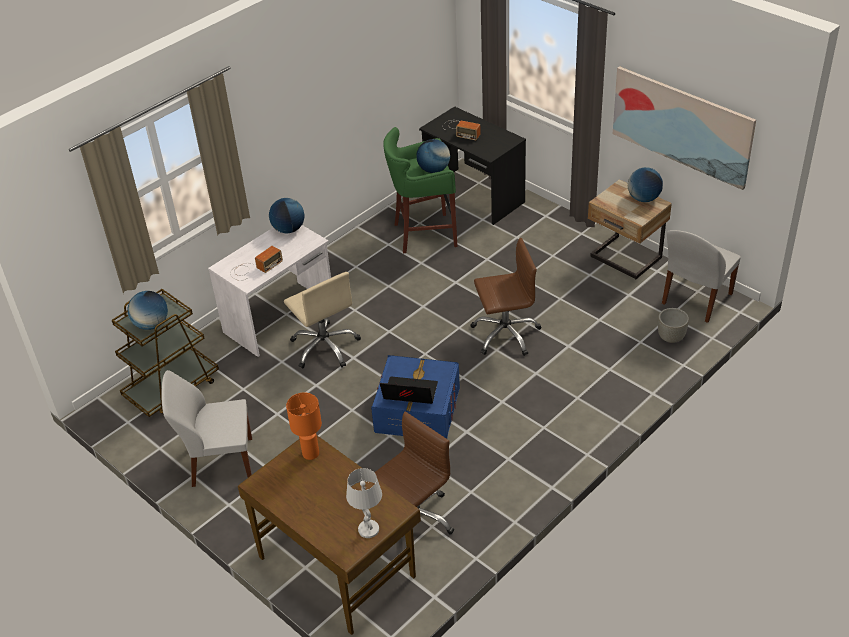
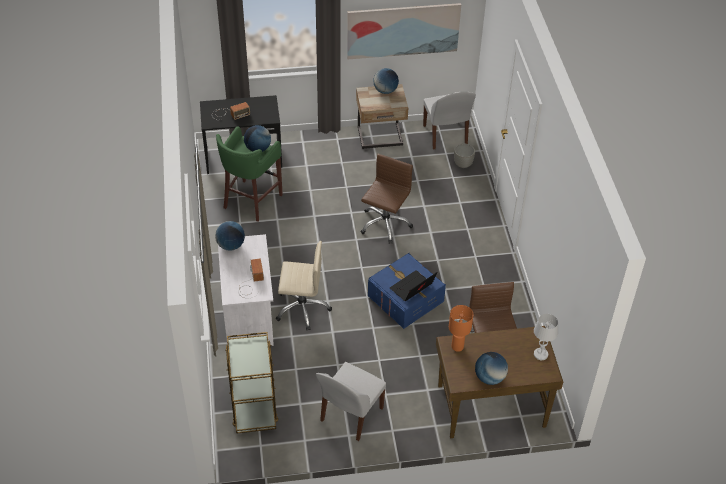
camera: 55 degrees left, 5 degrees up
(151, 324) = (255, 360): globe -> globe (489, 378)

